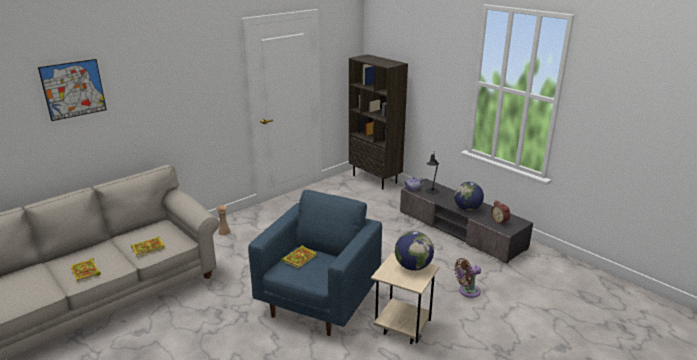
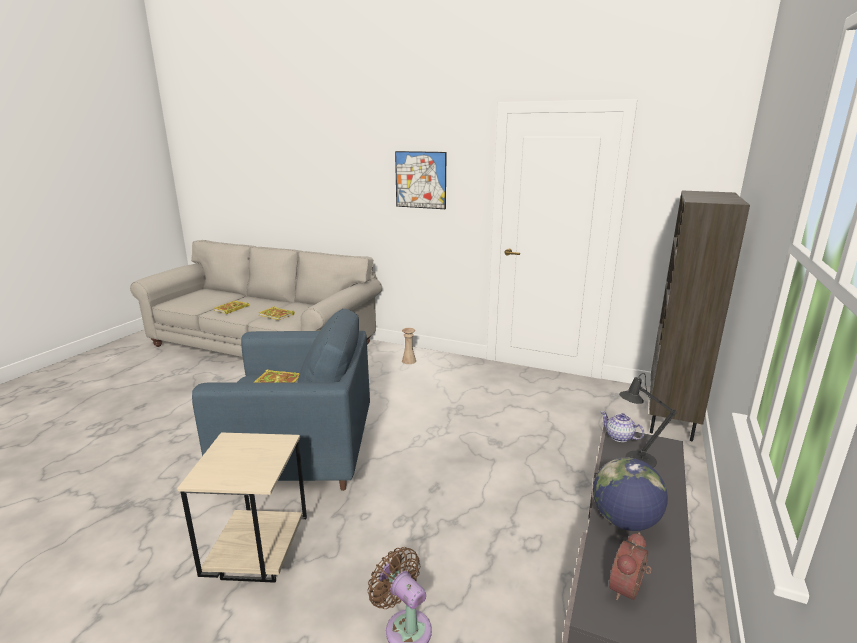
camera: 65 degrees right, 5 degrees down
(73, 89) = (312, 156): picture -> picture (420, 180)
(413, 267) = (259, 463): globe -> none

